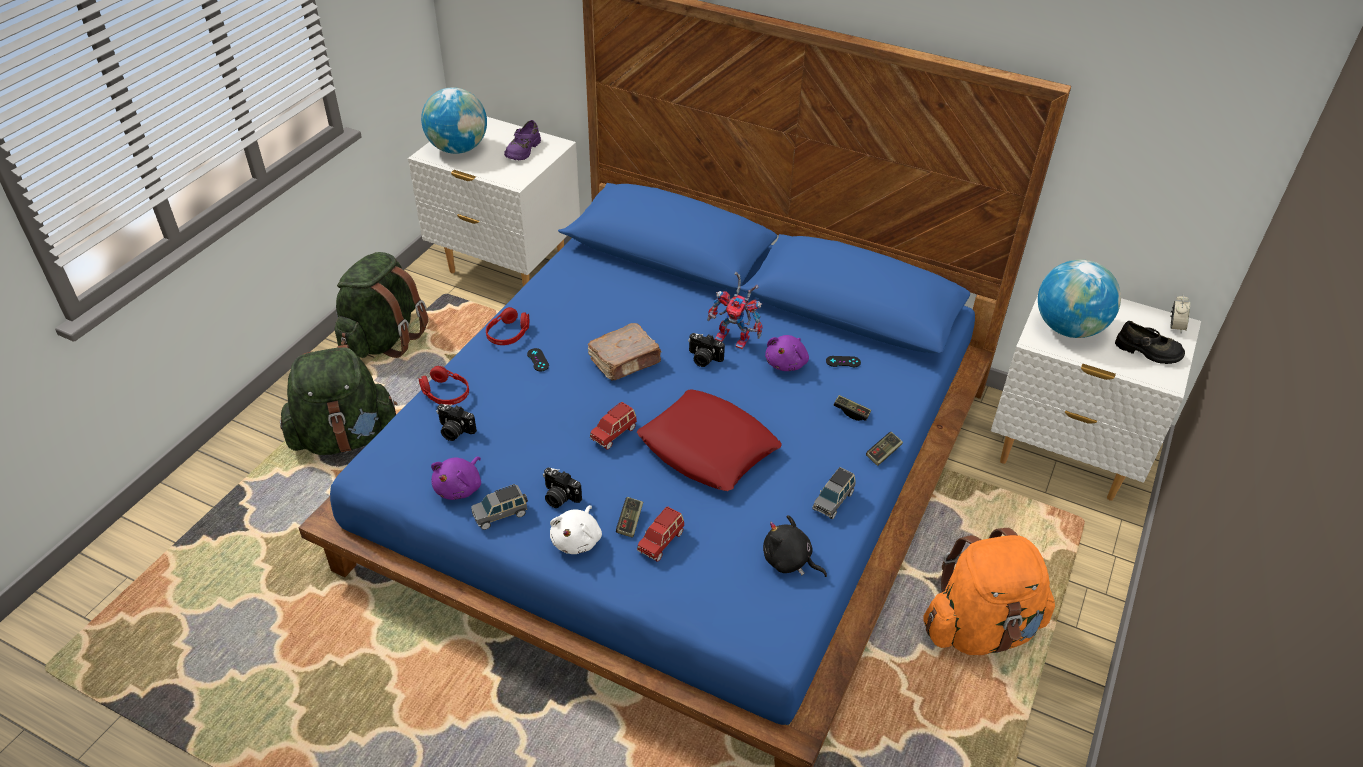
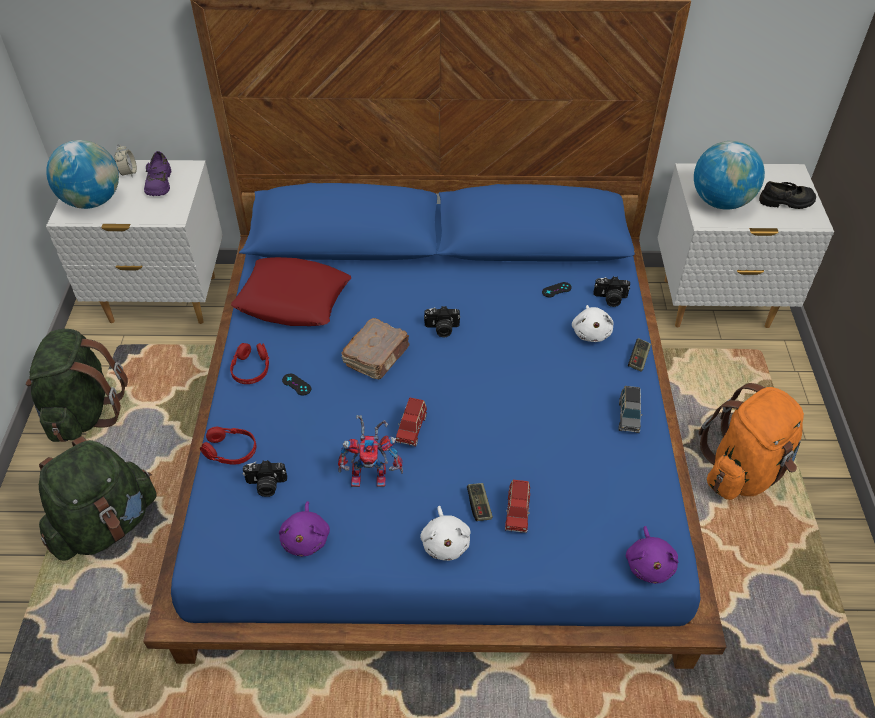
camera: 25 degrees left, 5 degrees up
(501, 514) = (361, 548): grey toy car -> none
(559, 497) = (403, 509): camera -> camera (610, 299)
(708, 448) = (499, 410): red pillow -> red pillow (293, 299)
(736, 338) = (456, 300): toy robot -> toy robot (372, 475)
(787, 363) = (512, 307): purple plush toy -> purple plush toy (649, 564)
(789, 561) = (629, 484): black plush toy -> none
(851, 412) = (591, 332): game controller -> white plush toy
(1175, 327) = (791, 175): alarm clock -> alarm clock (128, 173)

